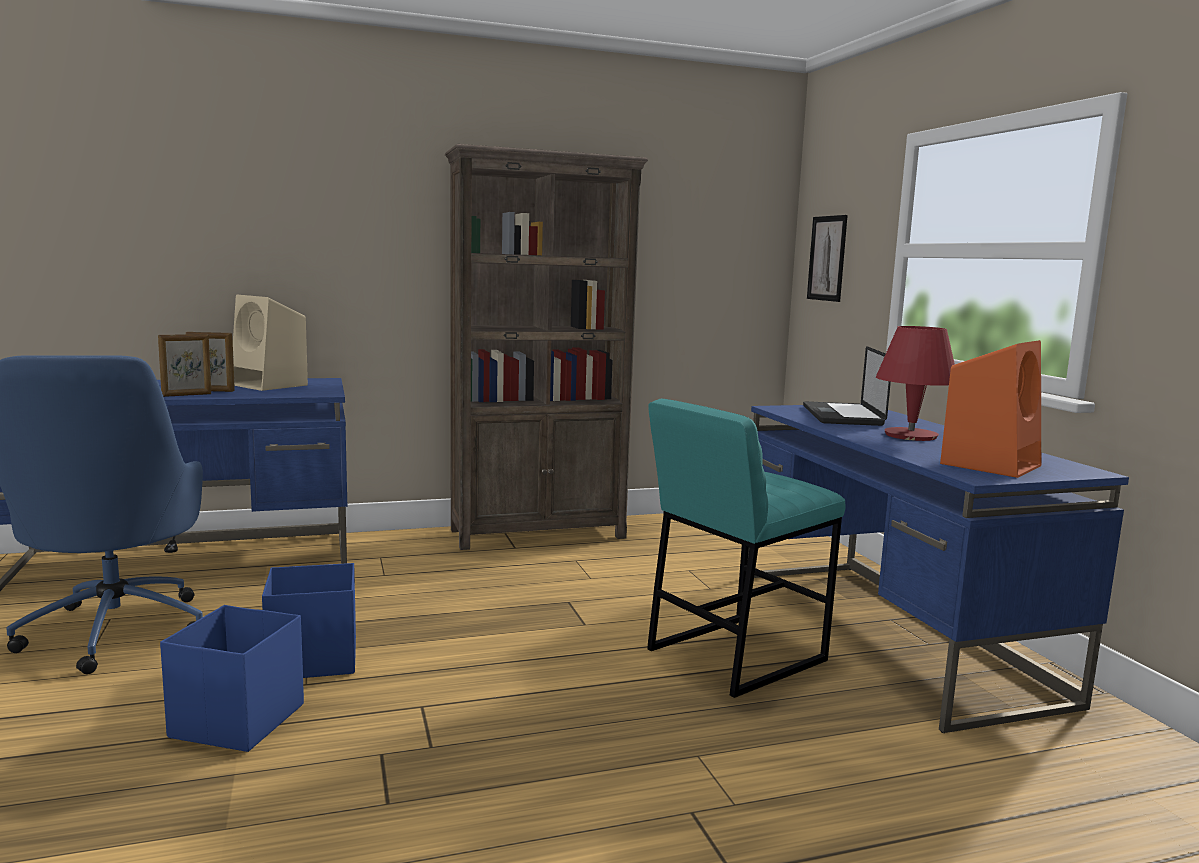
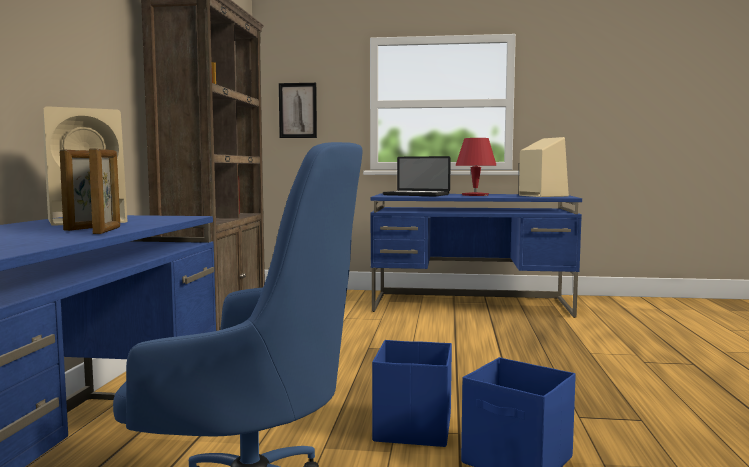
camera: 65 degrees left, 5 degrees down
(733, 656) = (480, 330): turquoise chair -> none
(990, 464) = (542, 196): orange speaker -> beige speaker

